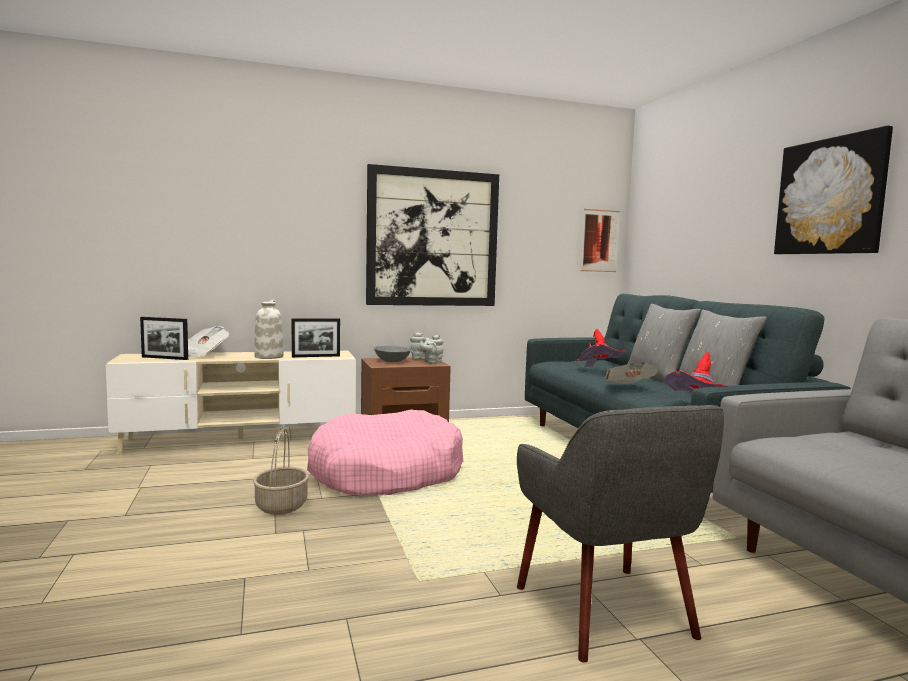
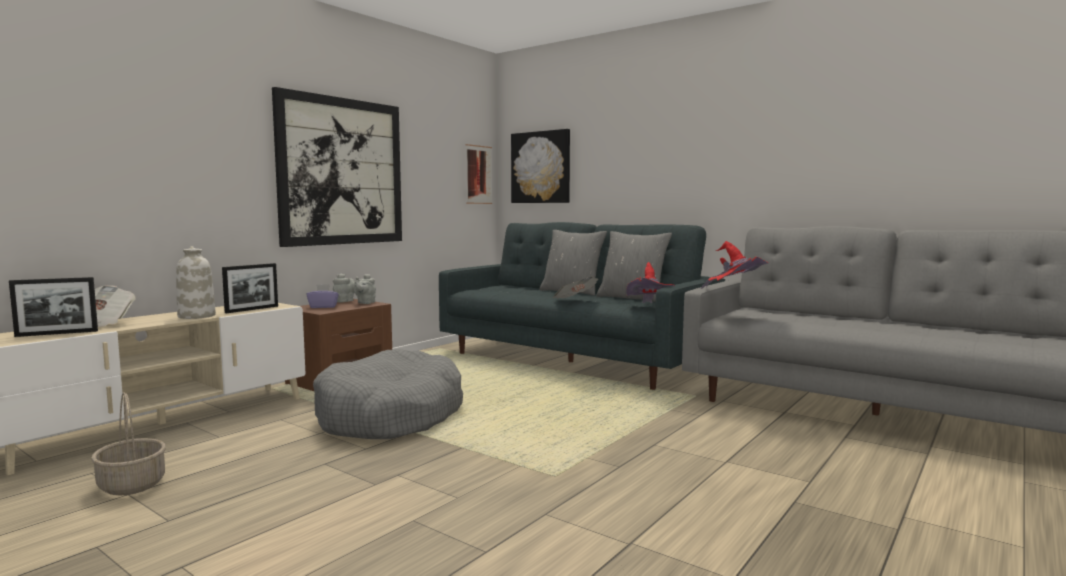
camera: 35 degrees left, 0 degrees up
(281, 505) = (338, 464): basket -> basket (131, 485)
(386, 473) = (390, 416): pink dog bed -> grey dog bed
(391, 361) = (323, 307): grey bowl -> purple tissue box
(598, 372) = (524, 293): red hat -> red hat (734, 291)
(606, 611) = (690, 454): grey armchair -> none
(830, 196) = (693, 142): picture -> picture (541, 167)

